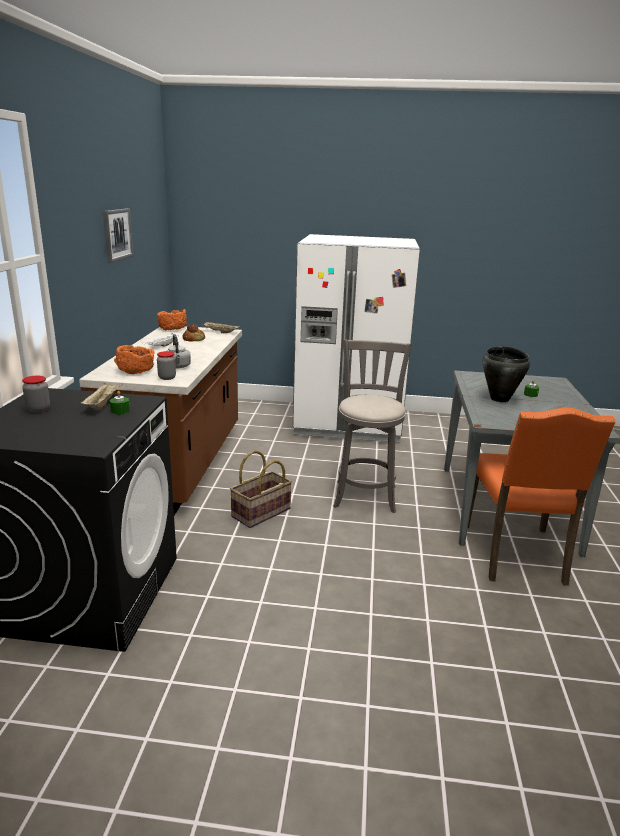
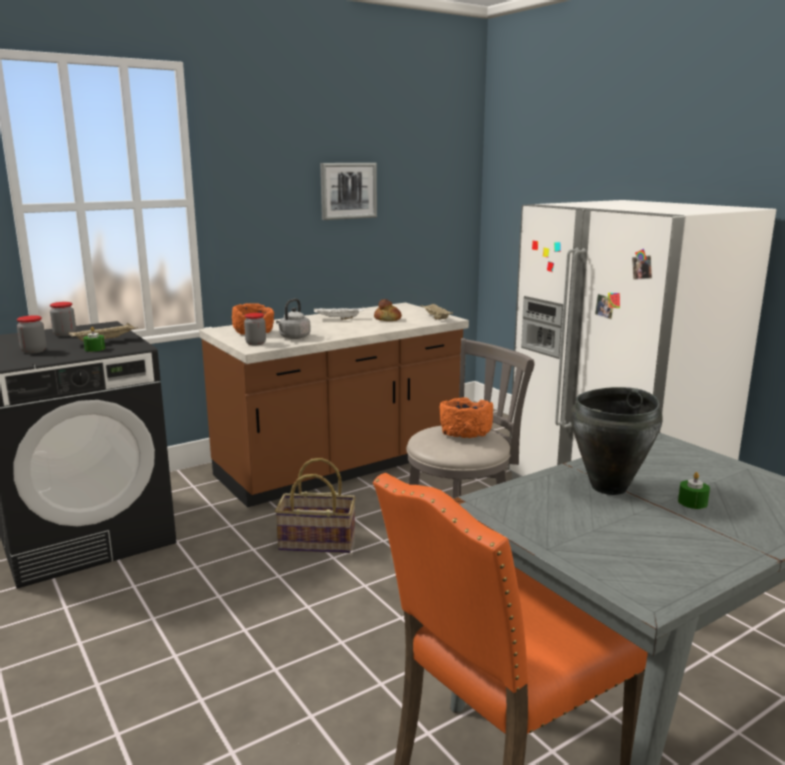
camera: 50 degrees right, 5 degrees down
(74, 428) = (34, 351): none -> jar
(172, 329) = (401, 307): orange bowl -> orange bowl (465, 433)

